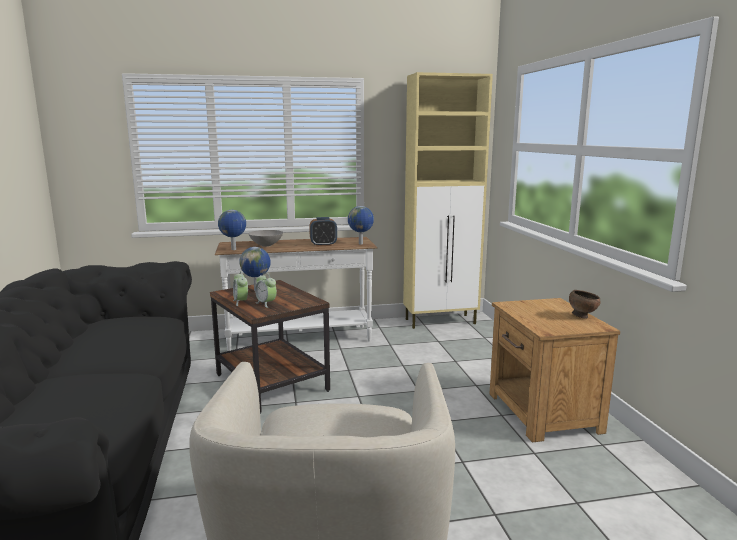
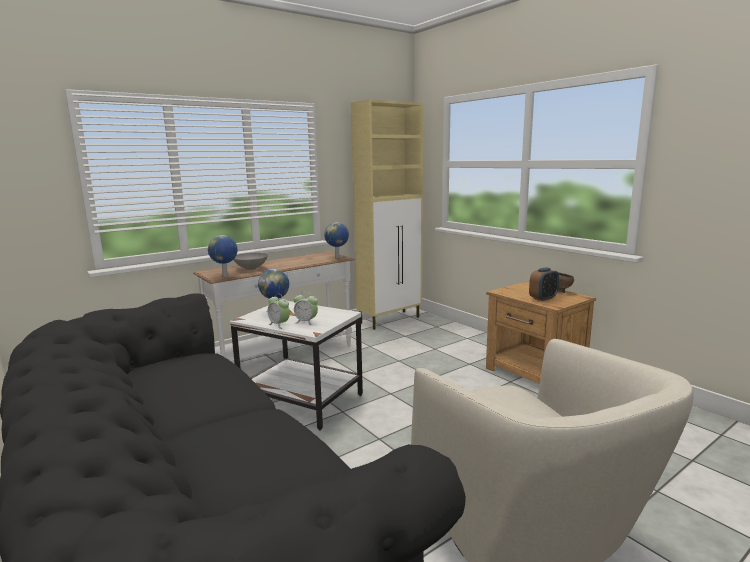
camera: 25 degrees left, 0 degrees up
(272, 383) = (302, 400): brown side table -> white side table
(323, 245) = (305, 262): alarm clock -> alarm clock (543, 298)

